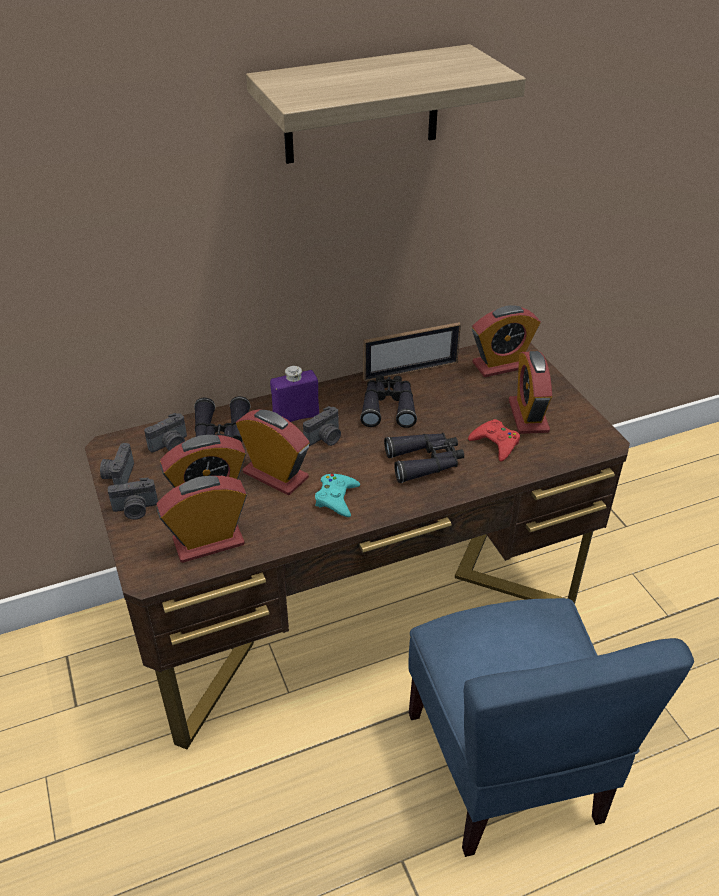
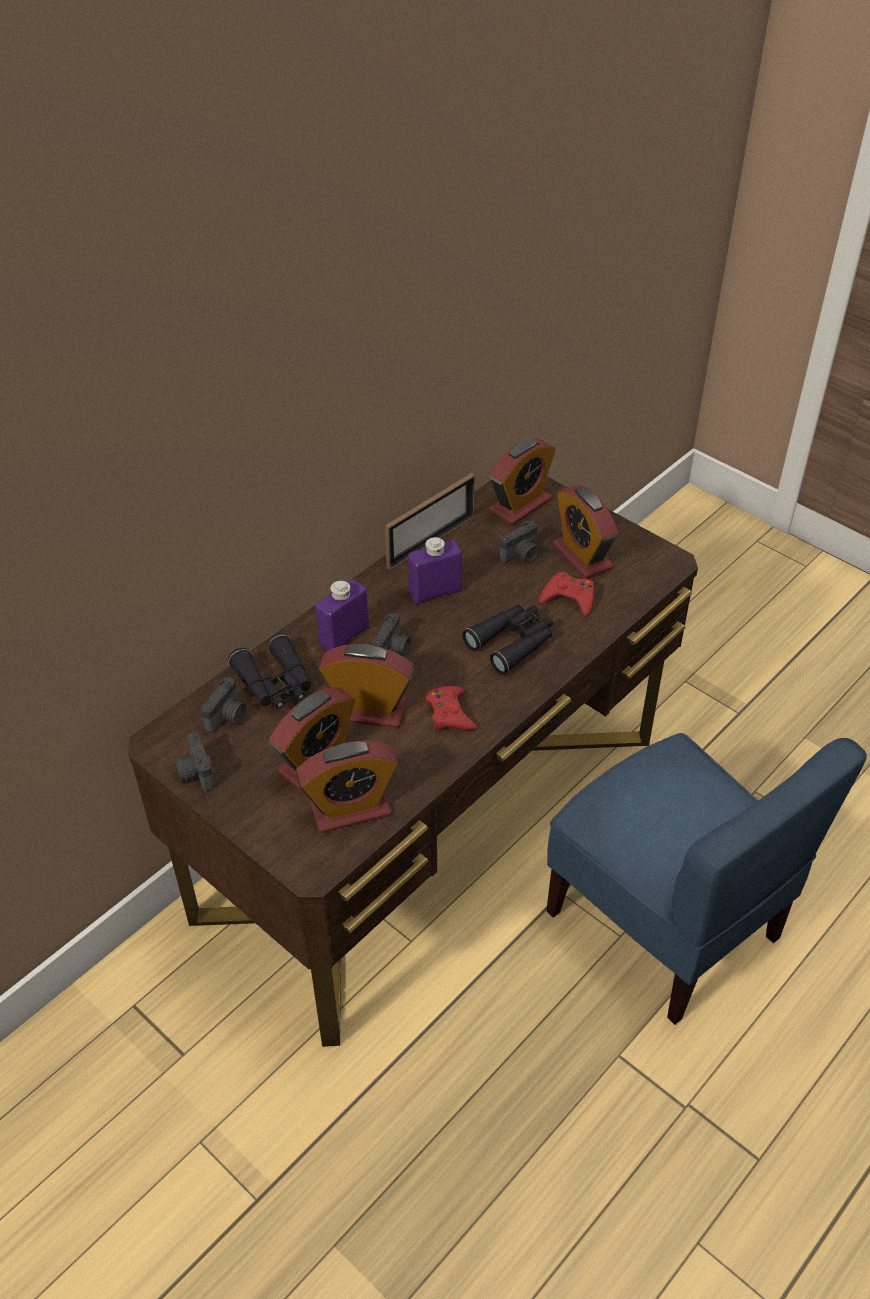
camera: 25 degrees left, 5 degrees up
(135, 510) = (244, 804): camera -> camera (522, 555)
(208, 542) = (350, 809): alarm clock -> alarm clock turned 150 degrees counterclockwise
(337, 498) = (450, 713): turquoise game controller -> red game controller
(362, 105) = (359, 274): shelf -> none
(388, 407) = (435, 592): black binoculars -> purple bottle

